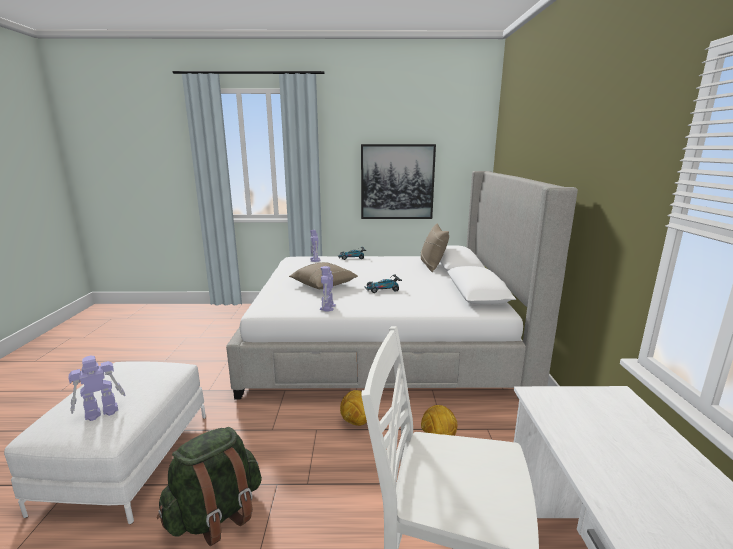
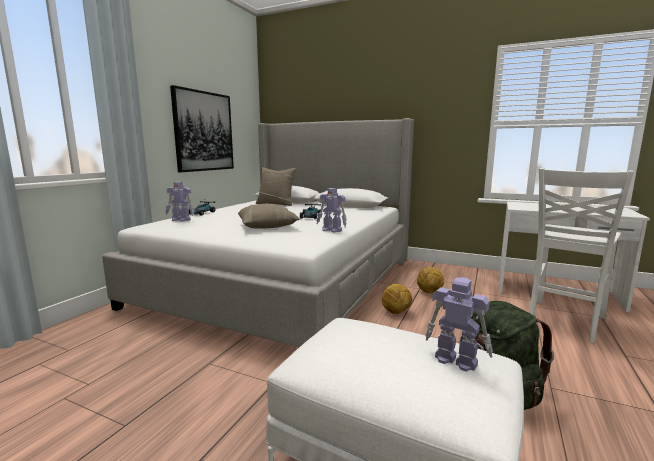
camera: 65 degrees left, 5 degrees down
(101, 412) = (455, 360): toy robot -> toy robot turned 135 degrees clockwise

